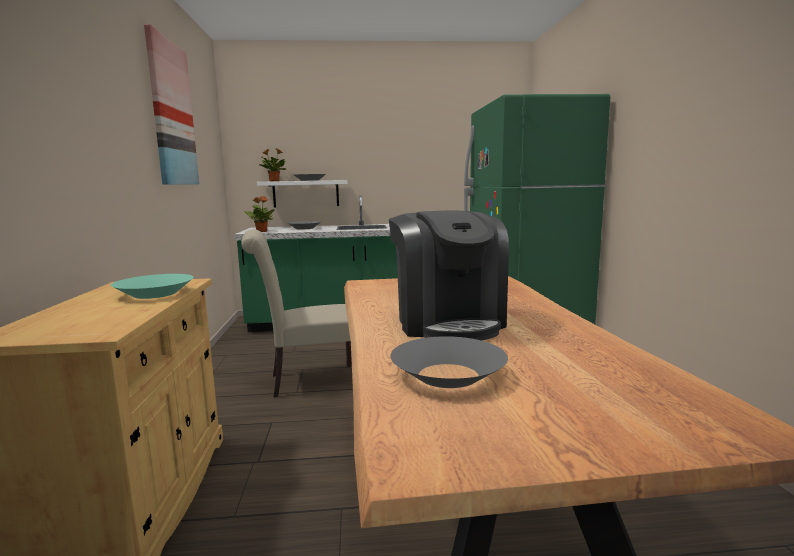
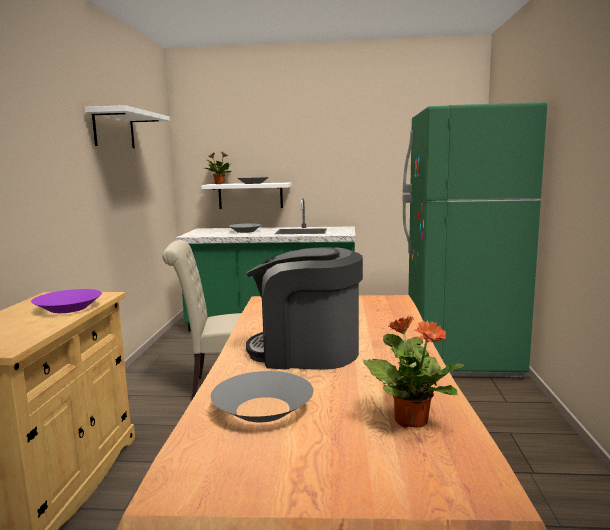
camera: 10 degrees right, 0 degrees up
(154, 294) = (68, 308): turquoise bowl -> purple bowl
(171, 114) = (114, 130): picture -> white shelf
(261, 231) = (202, 234): potted plant -> potted plant (410, 420)
(448, 322) = (306, 352): coffee machine -> coffee machine turned 105 degrees clockwise

